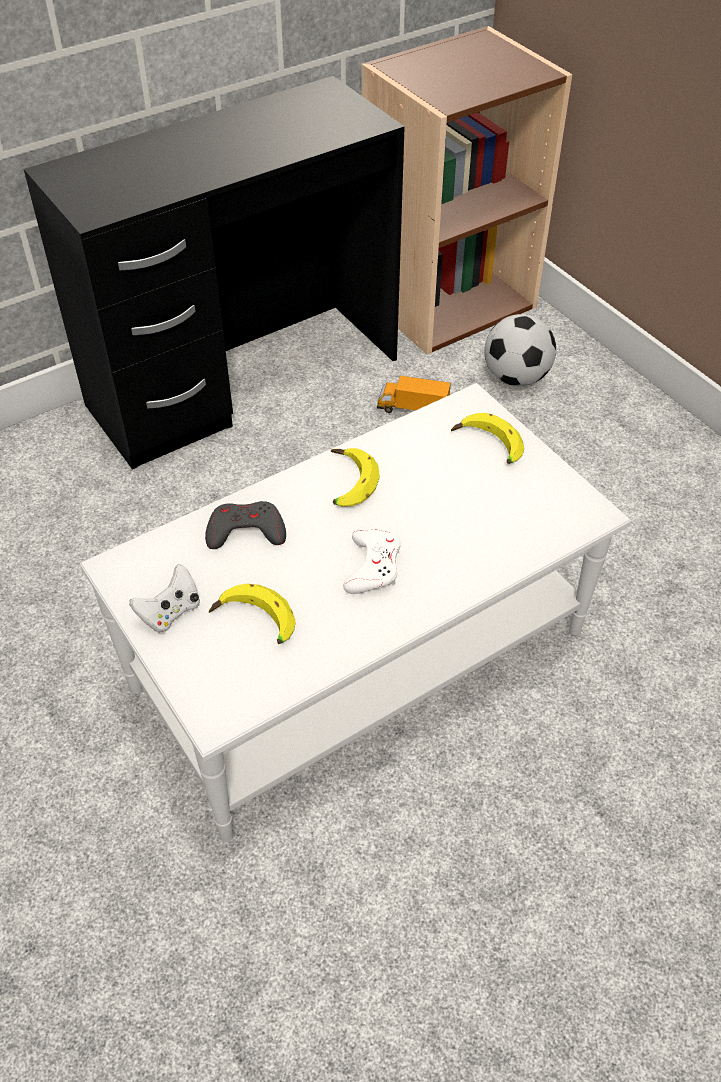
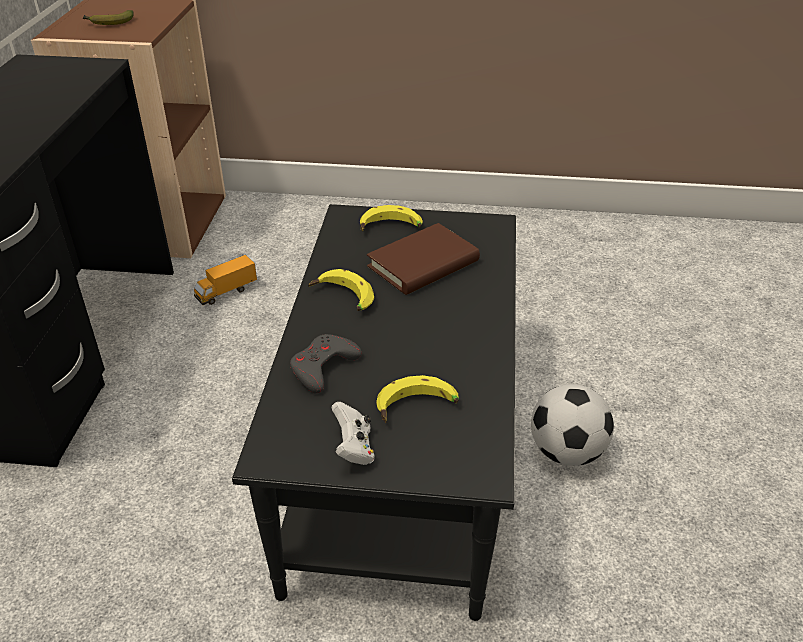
camera: 50 degrees left, 10 degrees down
(358, 662) = (401, 448): white coffee table -> black coffee table
(373, 566) = (431, 326): white game controller -> none
(448, 72) = (109, 23): none -> banana
(459, 503) = (423, 264): none -> brown book
(516, 377) = (267, 238): football -> football (566, 452)

